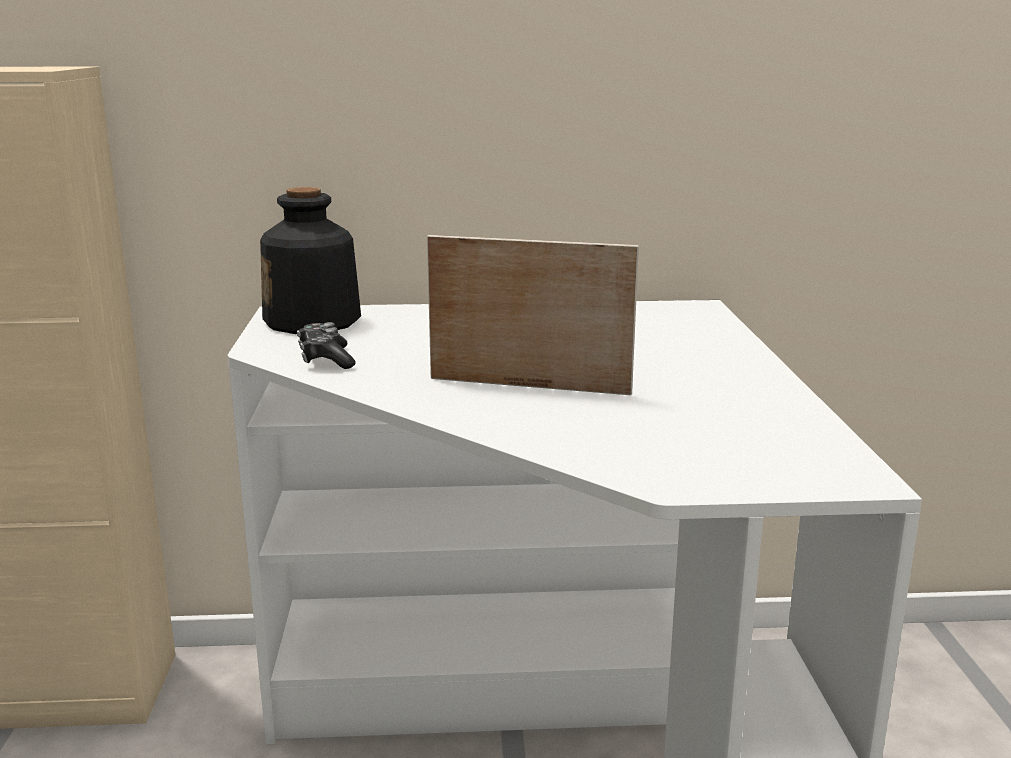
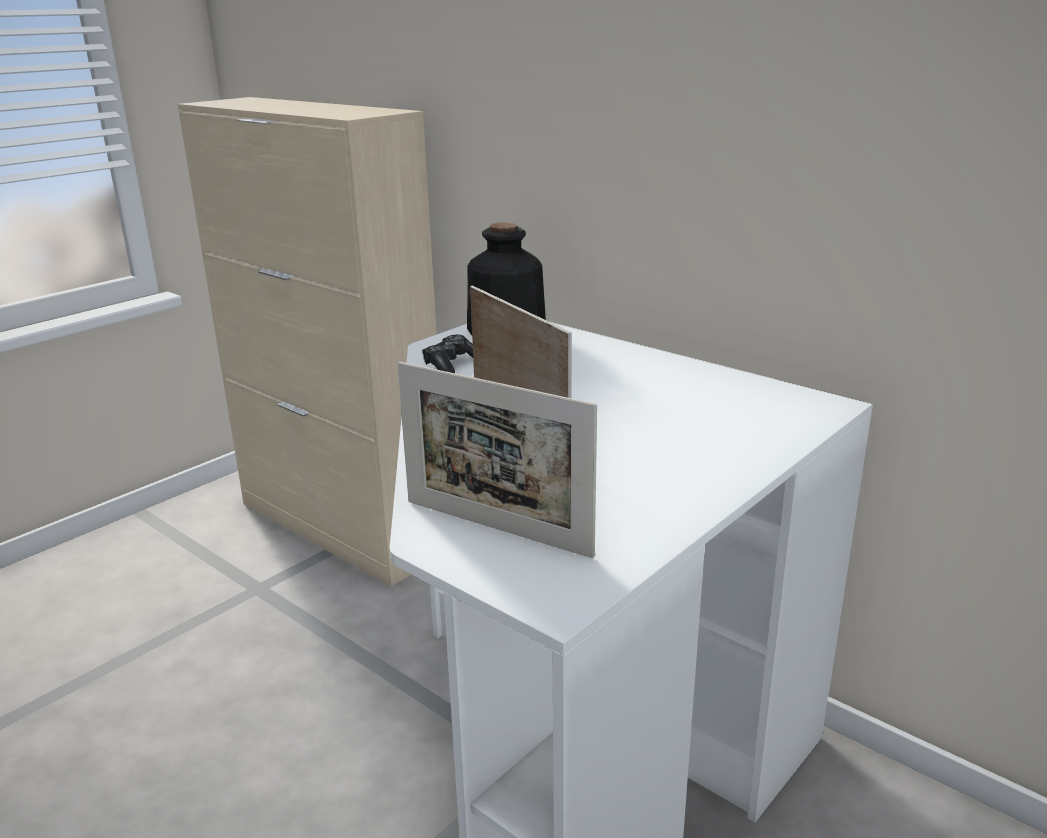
camera: 45 degrees right, 5 degrees up
(694, 454) = (496, 528): none -> picture frame

